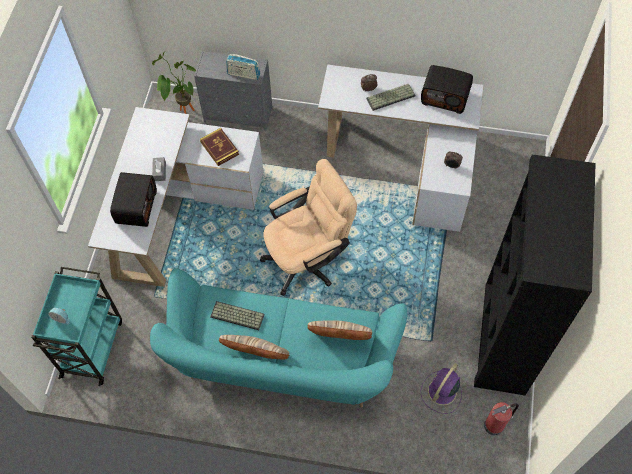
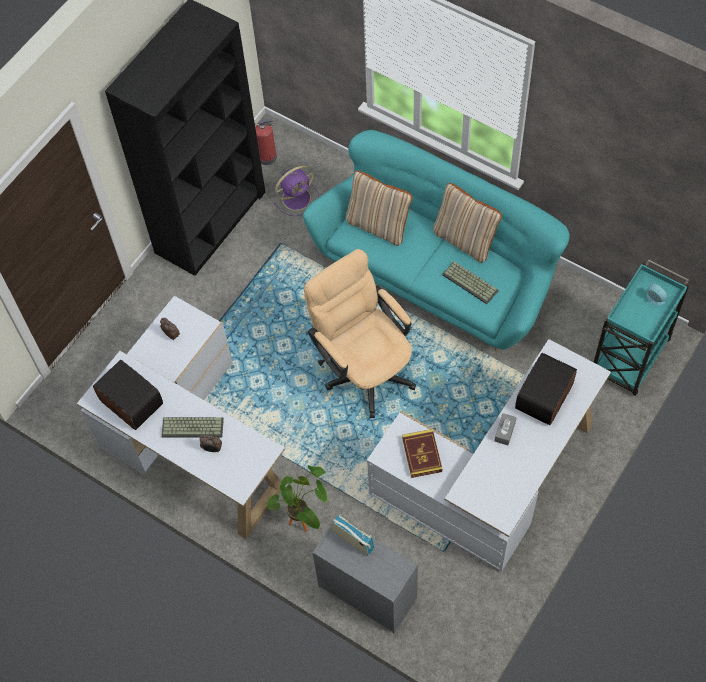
camera: 155 degrees left, 0 degrees up
(183, 114) = (440, 621): potted plant -> potted plant (305, 523)
(308, 259) = (364, 368): beige office chair -> beige office chair turned 60 degrees clockwise

